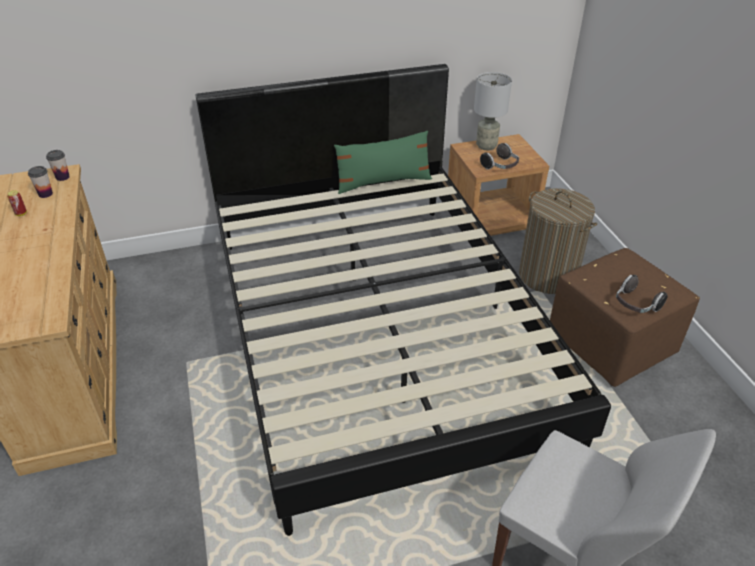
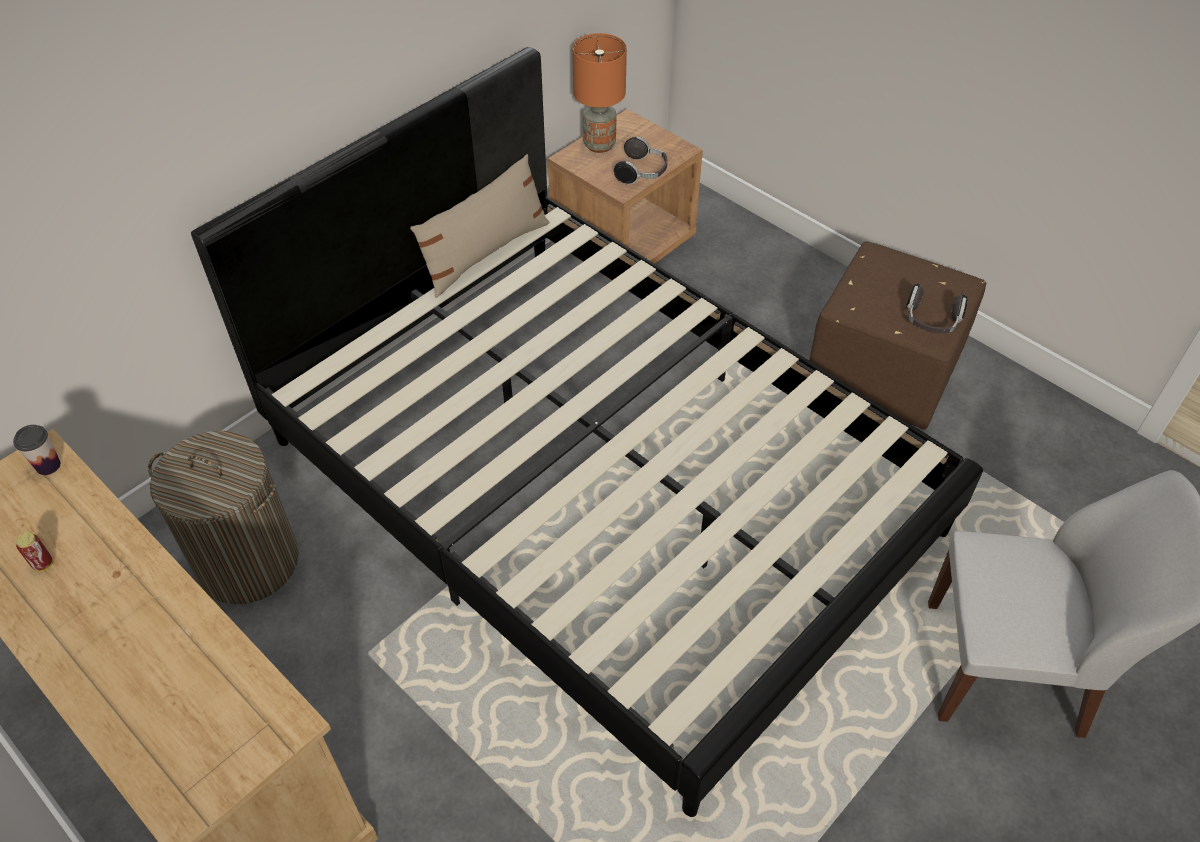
camera: 30 degrees left, 10 degrees up
(45, 194) = (50, 509): cup -> none
(383, 182) = (485, 253): green pillow -> beige pillow
(487, 146) = (600, 144): grey table lamp -> orange table lamp
(548, 276) = (751, 304): laundry basket -> laundry basket (249, 562)

